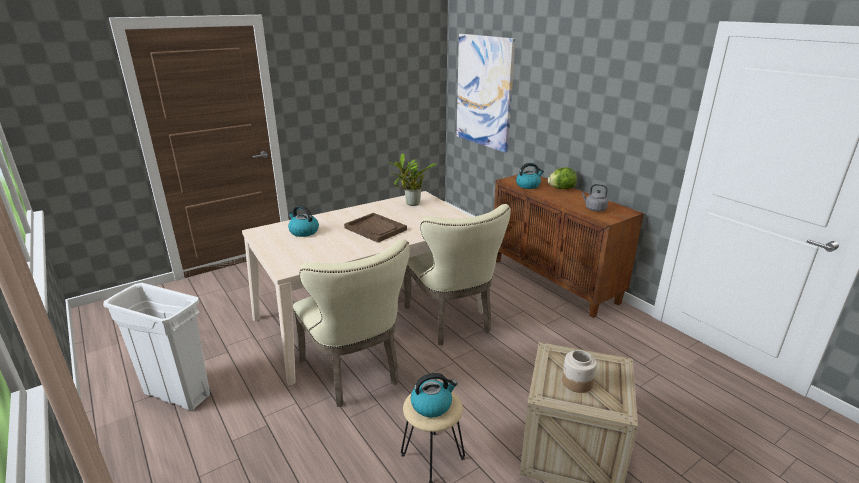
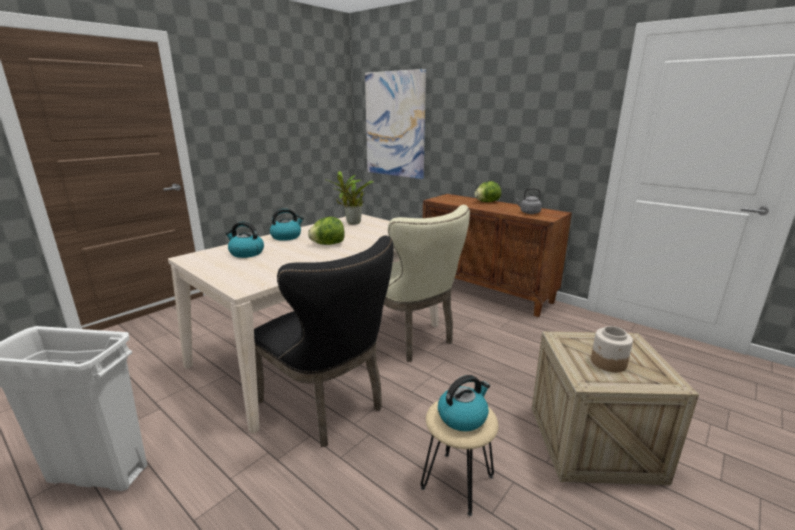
camera: 15 degrees left, 5 degrees down
(354, 373) = (328, 406): beige chair -> black chair
(375, 229) = (328, 244): brown tray -> lettuce
(528, 185) = (456, 202): kettle -> kettle (286, 237)

